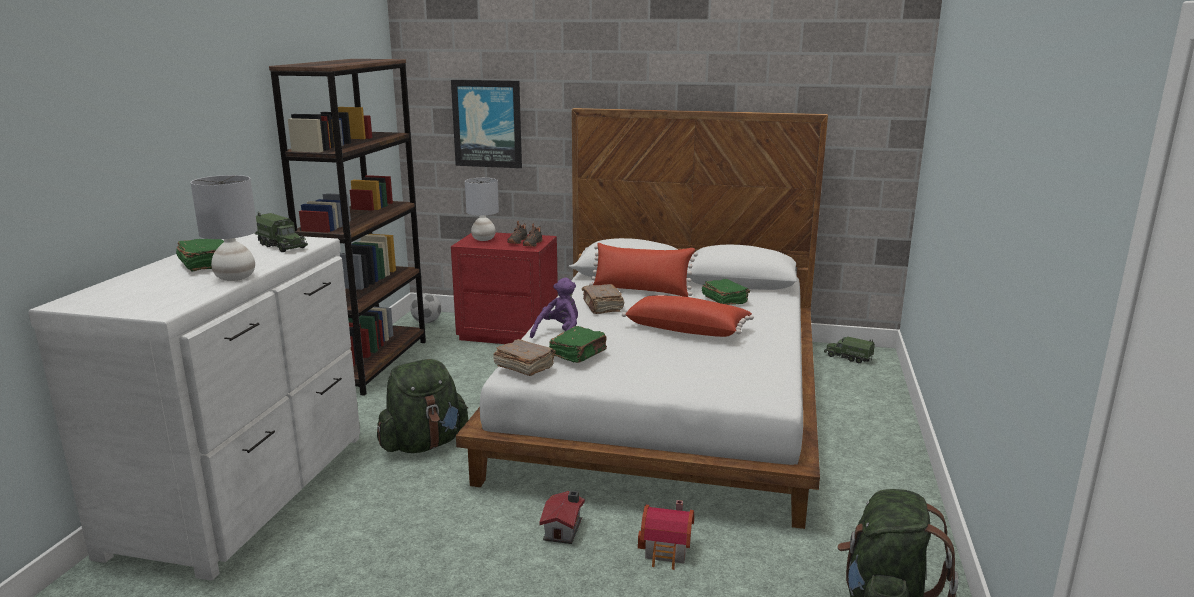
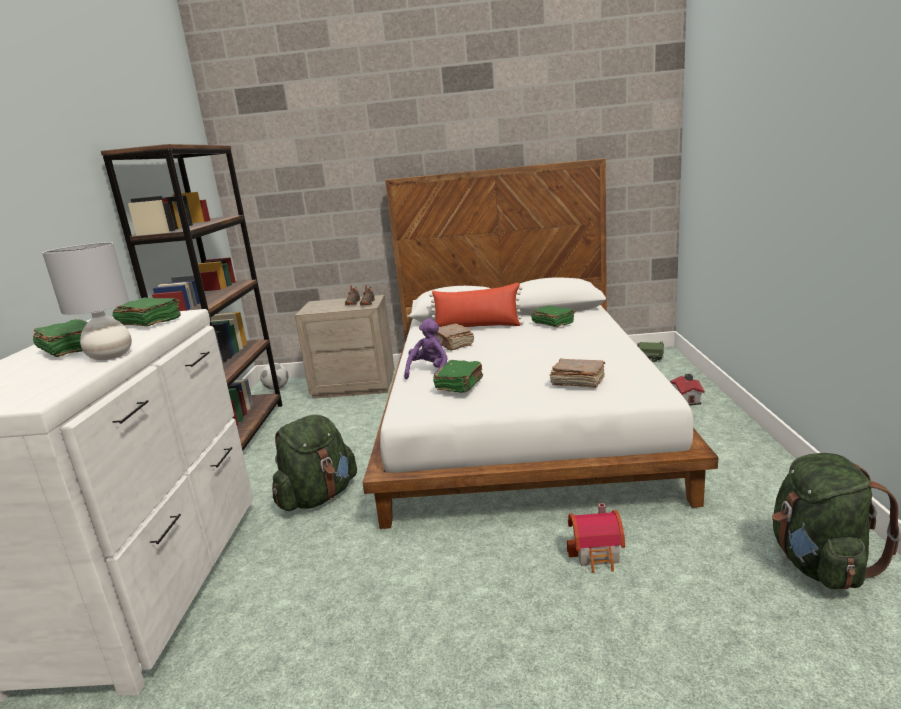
camera: 10 degrees left, 0 degrees up
(282, 246) = (150, 322): toy truck -> green book
(484, 239) = (322, 305): grey table lamp -> none
(487, 123) = (308, 204): picture -> none
(509, 333) = (354, 385): red nightstand -> beige nightstand
(524, 367) = (415, 405): brown book -> brown book (577, 382)
(564, 529) = (490, 553): toy house -> toy house (686, 399)
(687, 329) = (539, 350): red pillow -> none

